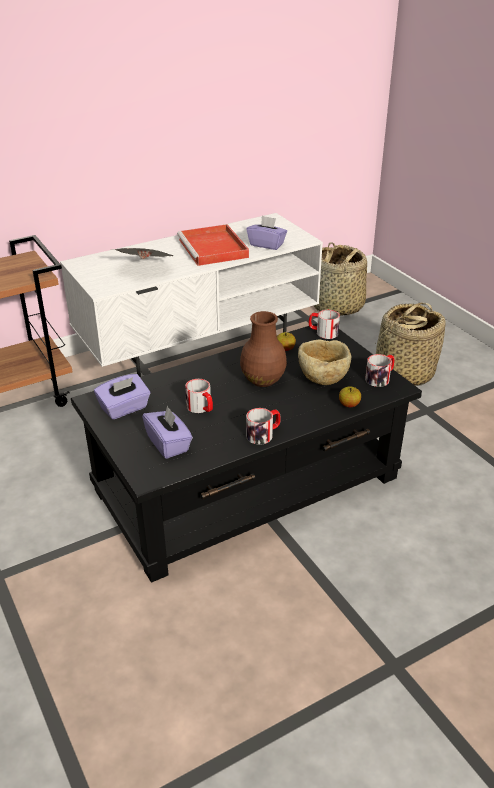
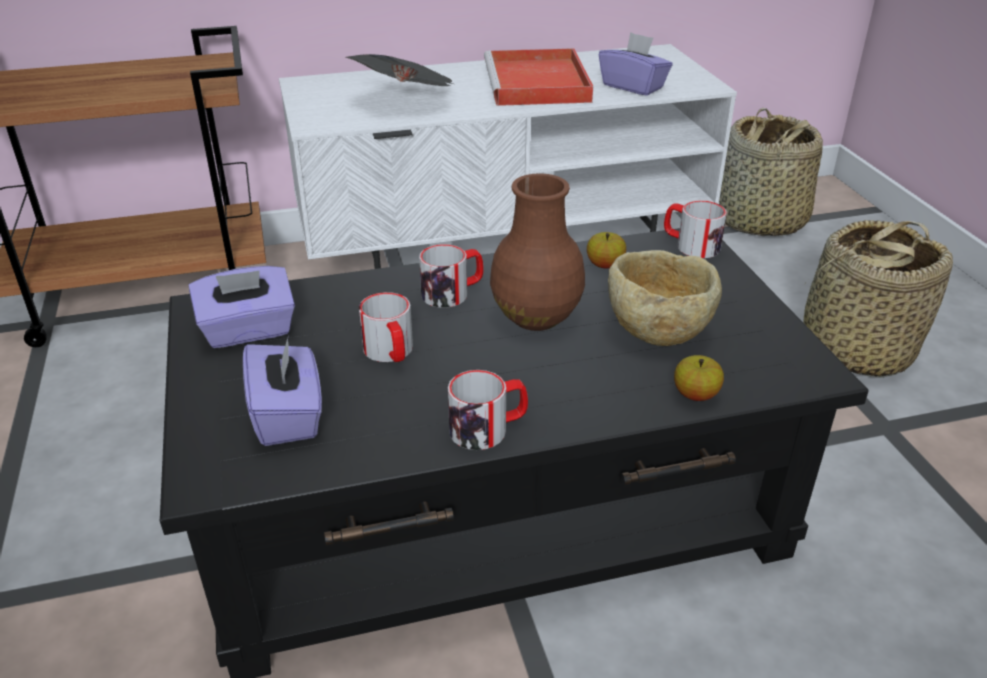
camera: 15 degrees right, 0 degrees up
(380, 378) = (781, 349): mug -> mug (453, 292)

